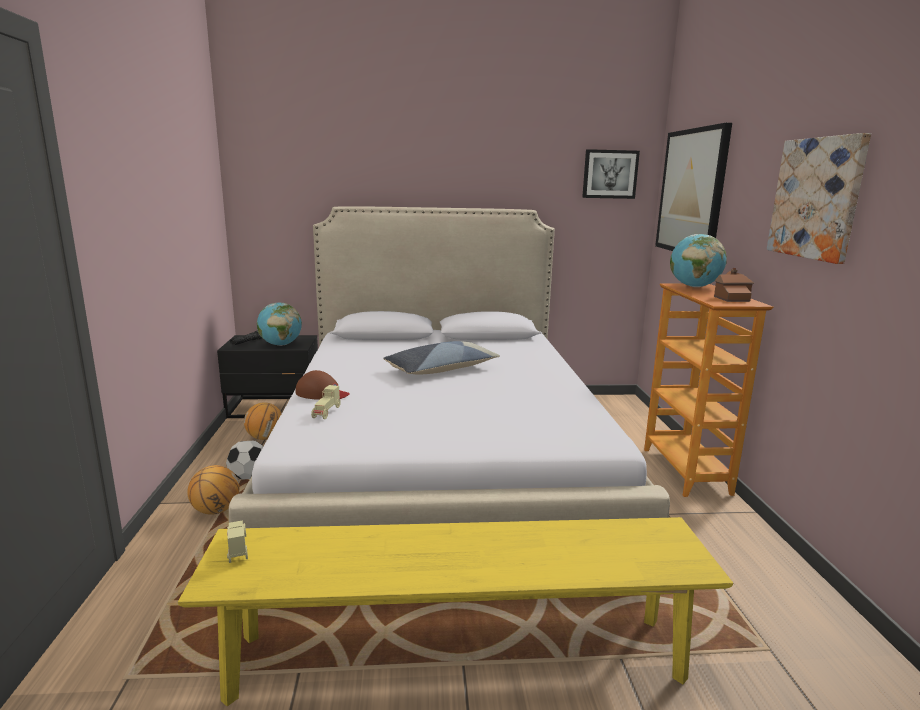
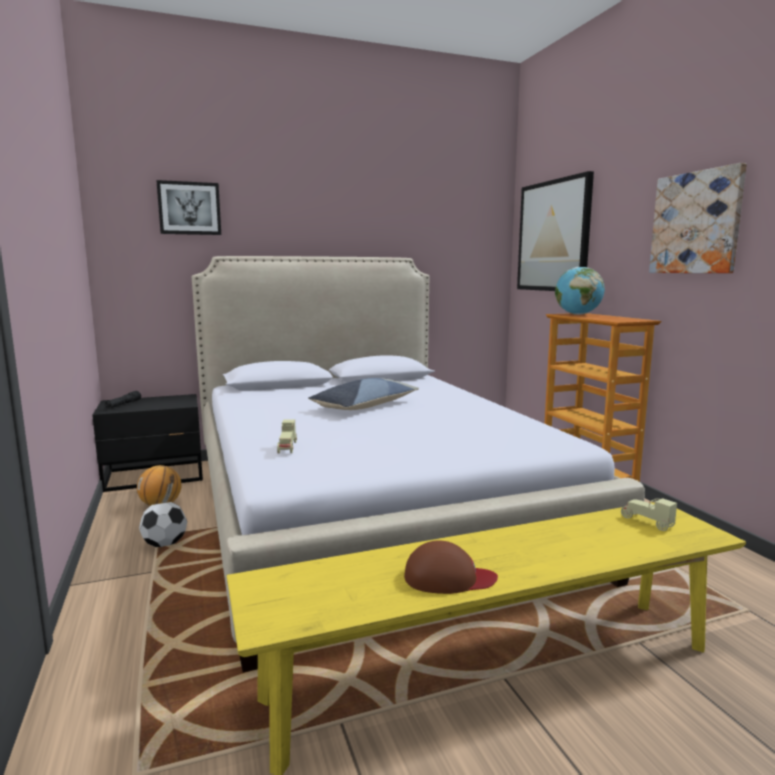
camera: 15 degrees left, 5 degrees down
(215, 510) = (145, 582): basketball -> none
(237, 548) = (265, 588): beige toy car -> beige toy car (646, 522)
(280, 345) = (163, 404): globe -> none
(322, 393) = (264, 434): brown cap -> brown cap (448, 578)
(610, 174) = (472, 225): picture -> picture (189, 208)
(730, 297) = (619, 318): toy house -> none

